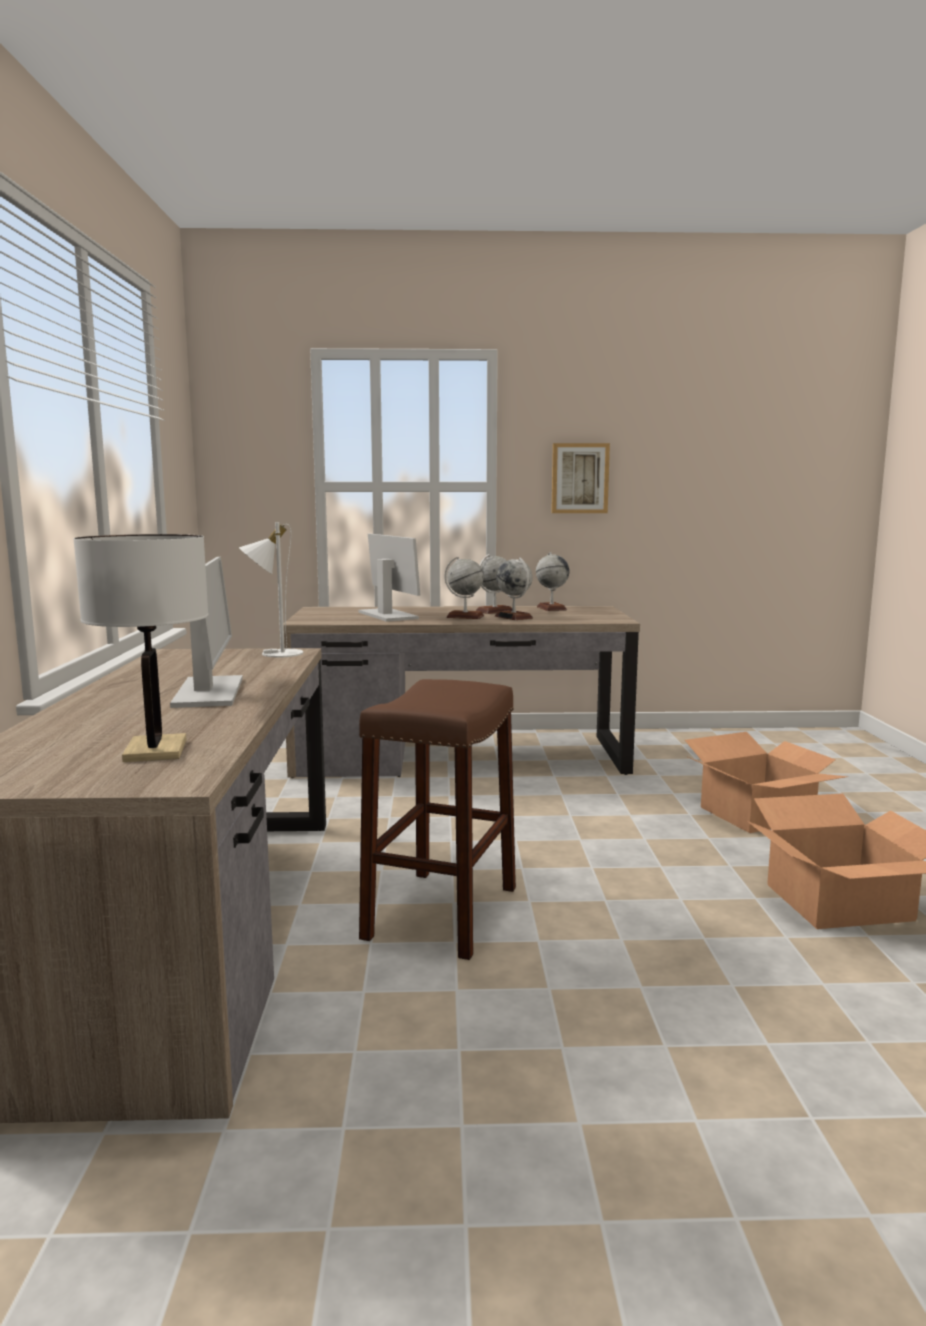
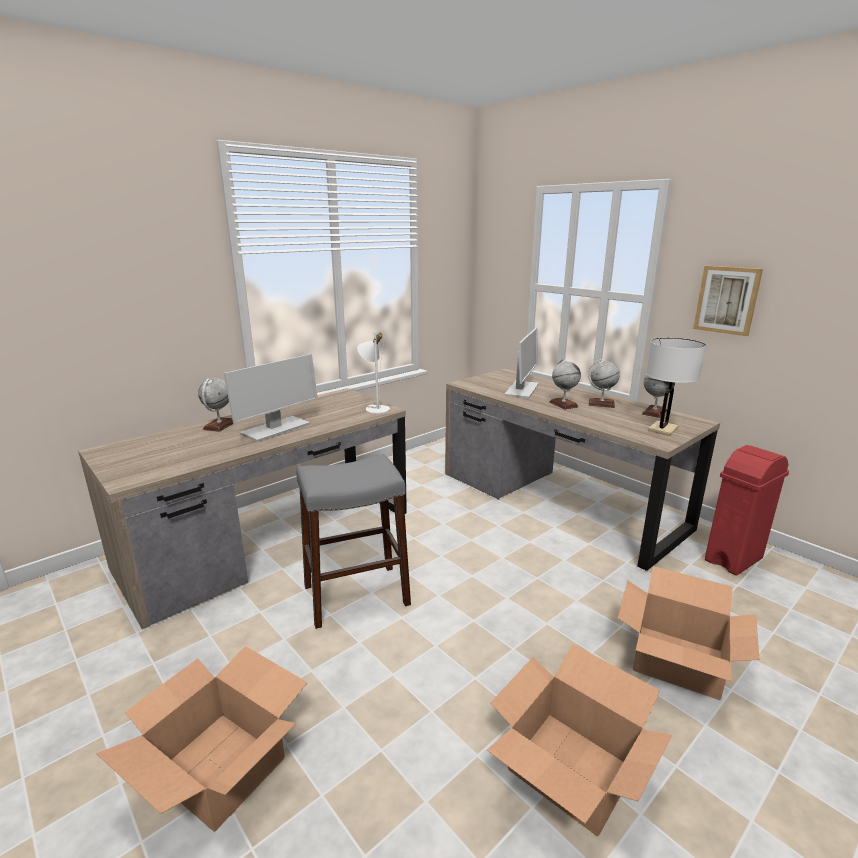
camera: 50 degrees right, 10 degrees up
(156, 750) = (168, 460): white table lamp -> white table lamp (663, 429)
(441, 912) = (356, 595): brown stool -> grey stool
(513, 617) = (593, 414): globe -> globe (219, 425)
(654, 1109) = (220, 766): none -> cardboard box
(663, 745) = (734, 559): none -> red trash can

